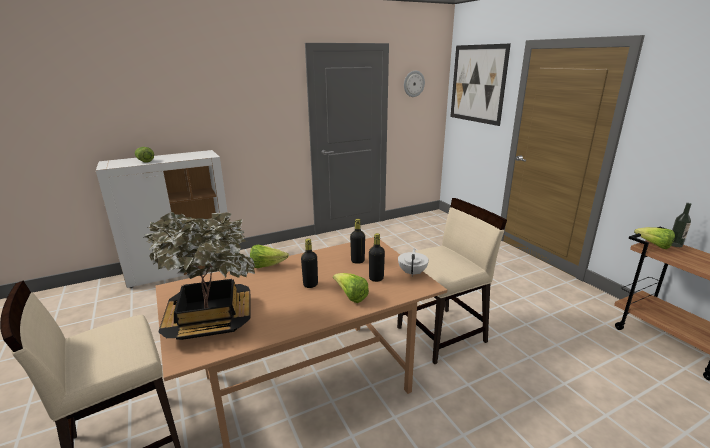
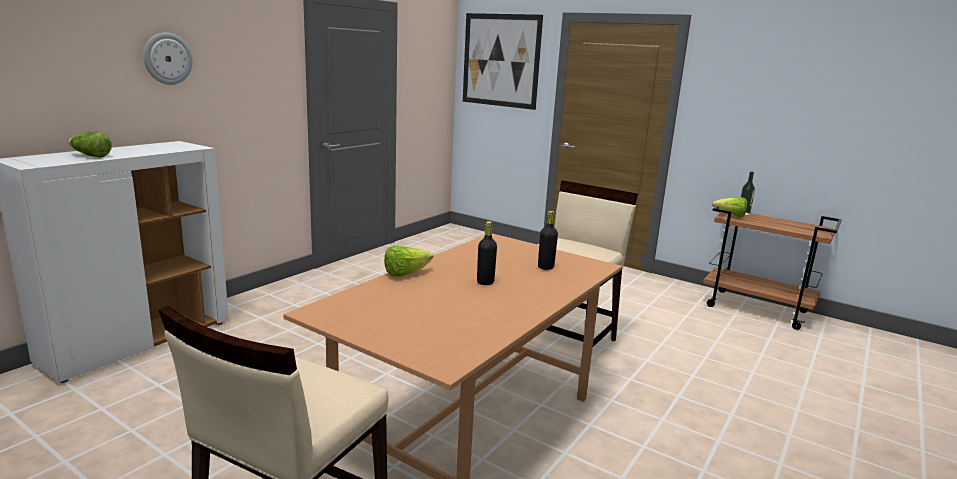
camera: 30 degrees left, 5 degrees down
(210, 321) = (421, 331): potted plant -> none
(351, 296) = (543, 285): lettuce -> none
(357, 261) = (504, 256): black bottle -> none
(412, 272) = (573, 257): white teapot -> none
(413, 83) = (423, 57): wall clock -> wall clock (167, 58)

